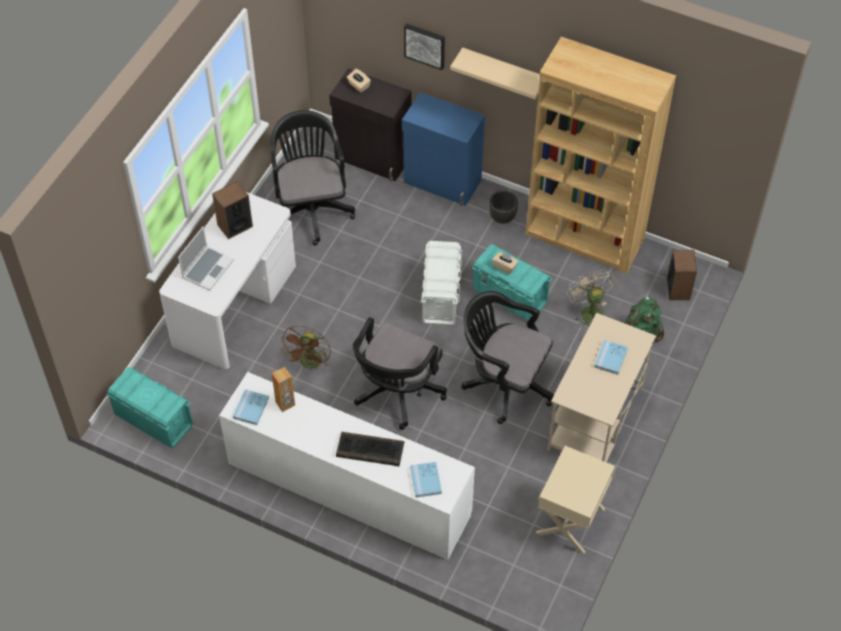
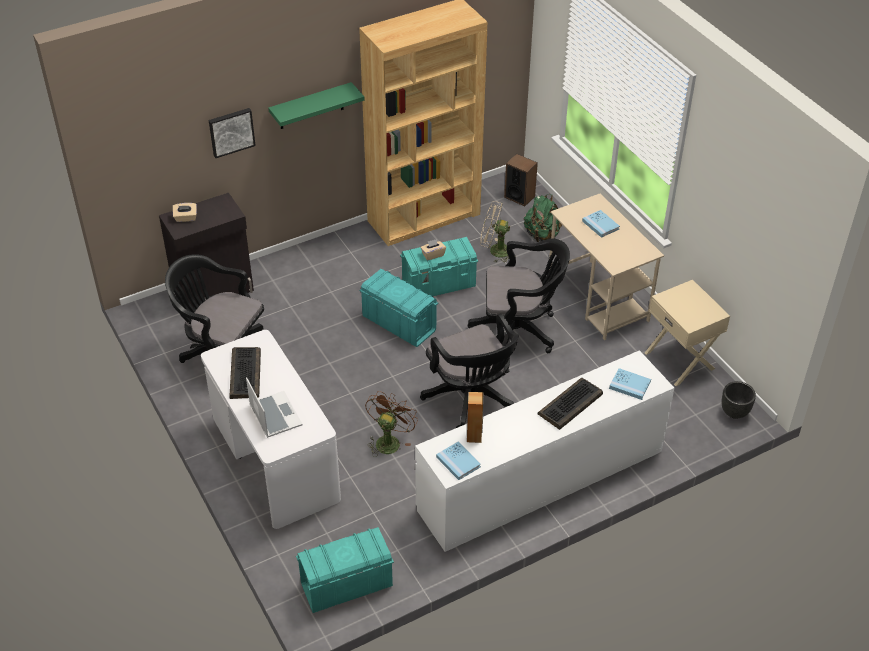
camera: 55 degrees left, 10 degrees down
(234, 225) = (244, 373): speaker -> keyboard
(310, 364) = (389, 440): brown fan -> brown fan turned 120 degrees counterclockwise
(441, 295) = (399, 323): white storage box -> turquoise storage box
(442, 182) = (286, 264): blue cabinet -> none
(502, 218) = (359, 250): black planter -> black planter (734, 412)
(503, 72) = (311, 106): beige shelf -> green shelf
(504, 383) = (519, 331): black office chair -> black office chair turned 150 degrees counterclockwise

